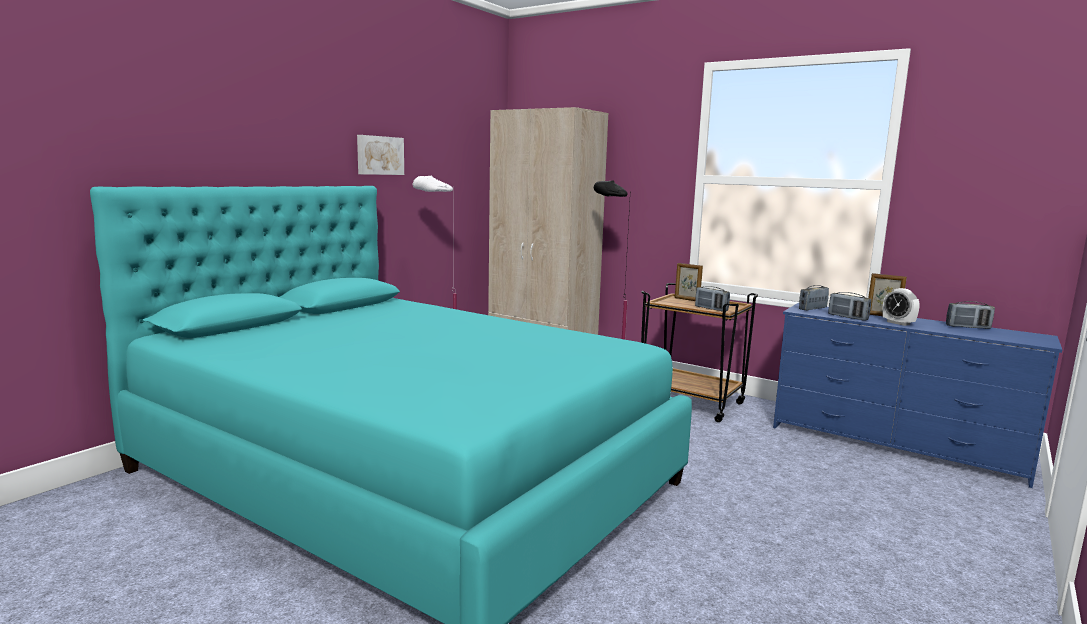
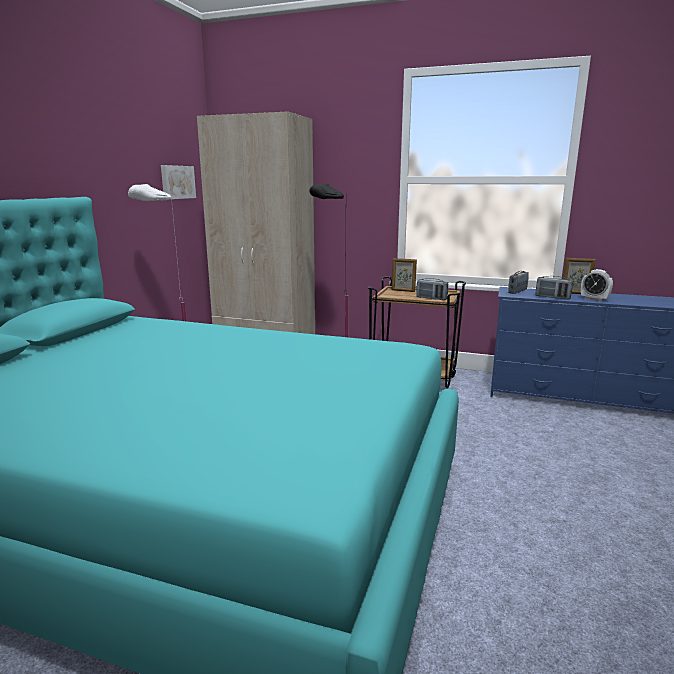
camera: 15 degrees left, 5 degrees up
(379, 155) = (88, 163): picture -> picture (177, 182)
(968, 327) = (645, 298): radio -> none

